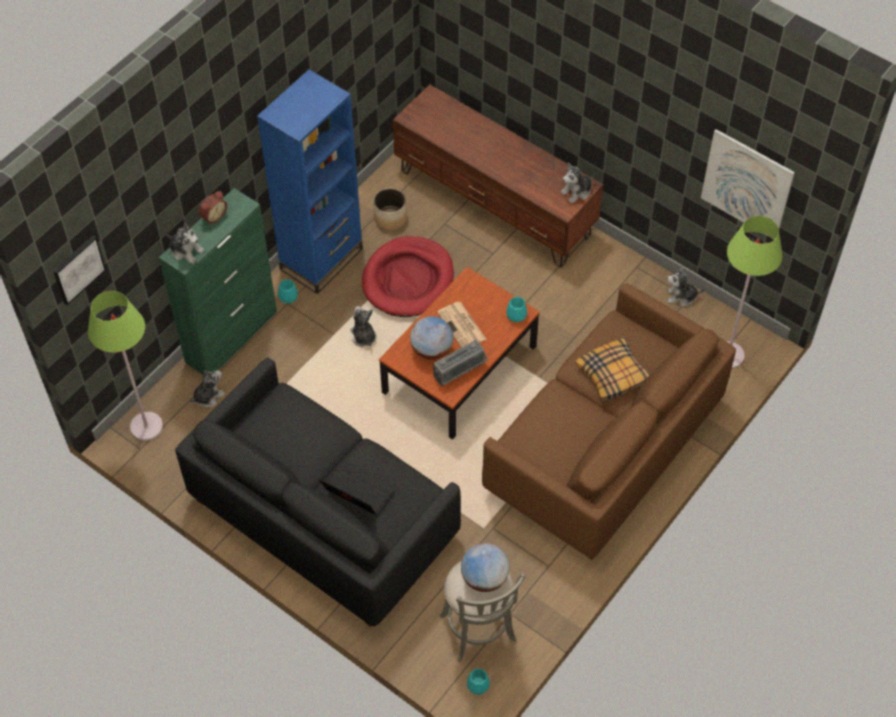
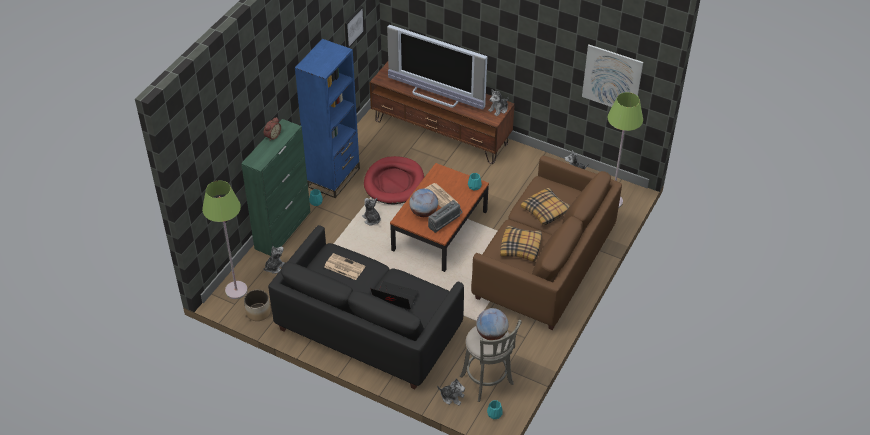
camera: 10 degrees left, 10 degrees down
(78, 269) = (196, 164): picture -> picture (353, 26)
(186, 250) = (258, 157): plush toy -> plush toy (452, 397)
(294, 428) = (343, 267): none -> newspaper
(390, 218) = (374, 148): planter -> planter (258, 312)
(489, 155) = (437, 95): none -> television
(562, 432) = (521, 247): none -> pillow

